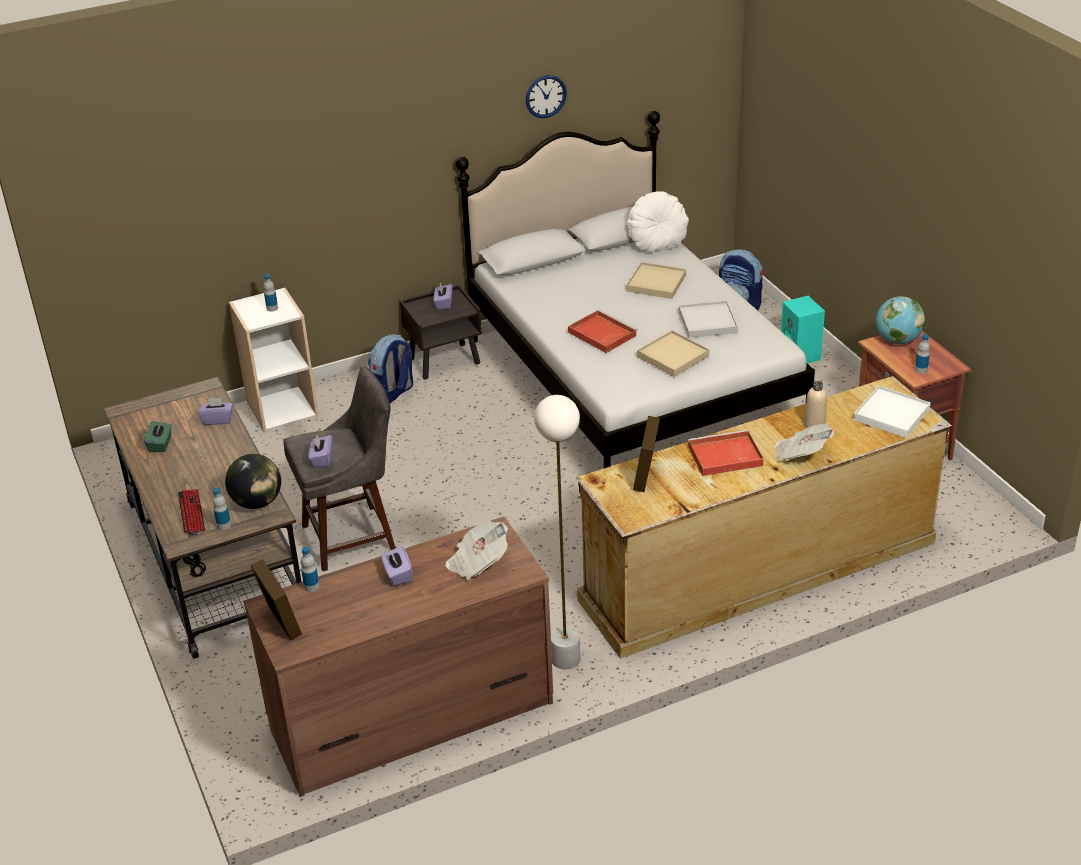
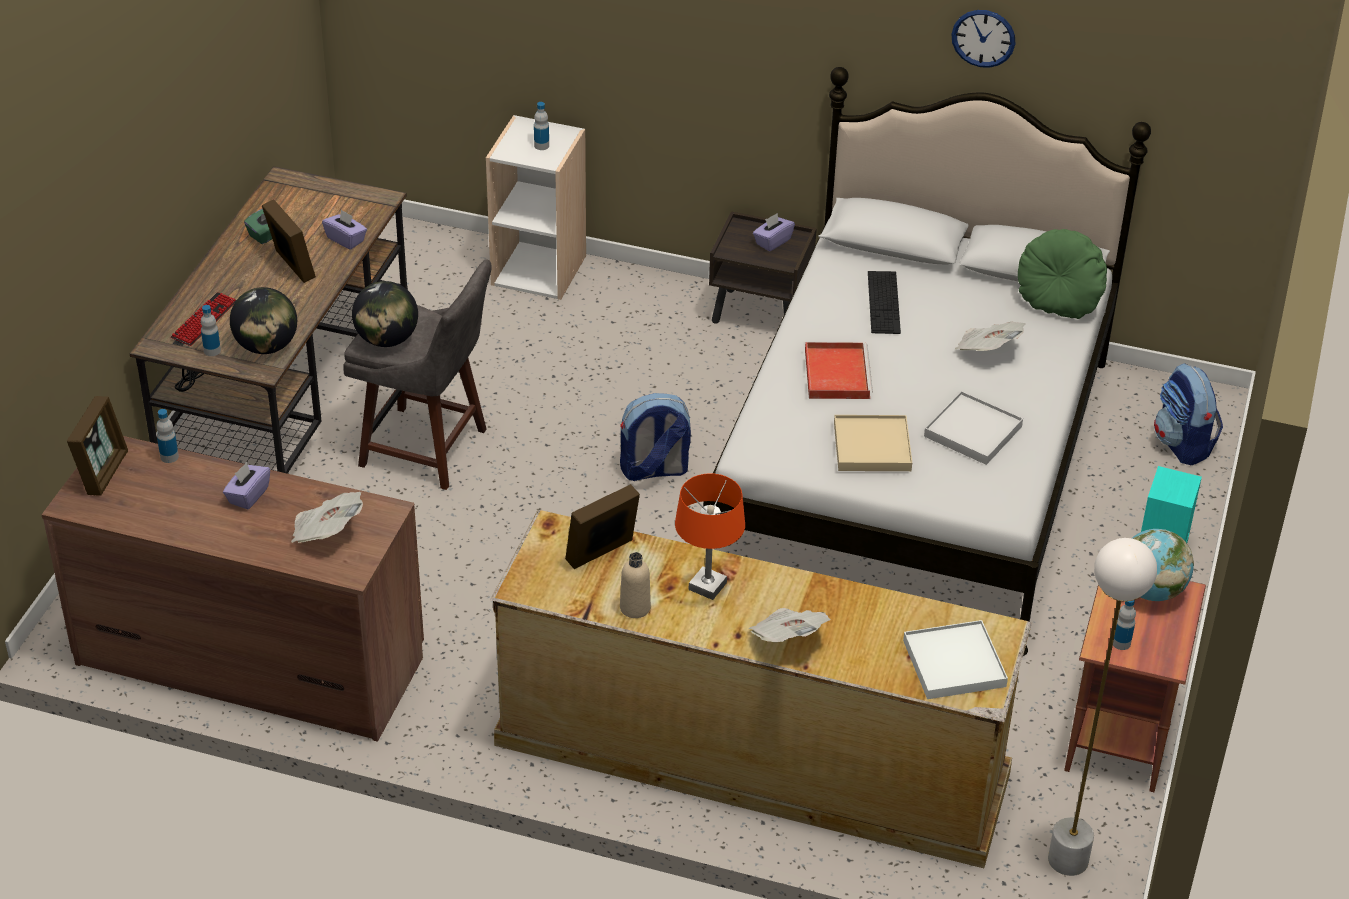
camera: 40 degrees right, 5 degrees up
(204, 452) = (291, 266): none -> picture frame
(322, 459) = (387, 339): purple tissue box -> globe
(393, 393) = (662, 319): backpack -> backpack (654, 470)
(566, 659) = (446, 708): white floor lamp -> white floor lamp (1068, 860)
(571, 290) = (883, 302): none -> keyboard
(656, 283) = (987, 350): beige tray -> newspaper
(657, 246) = (1057, 306): white pillow -> green pillow
(724, 456) = (707, 586): red tray -> orange table lamp
(814, 424) = (853, 616): beige bottle -> beige bottle (635, 608)

